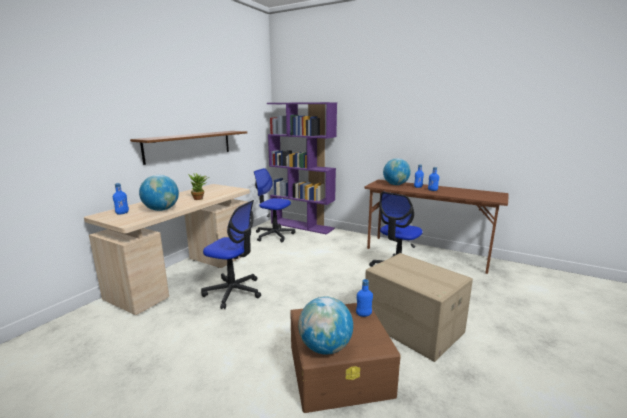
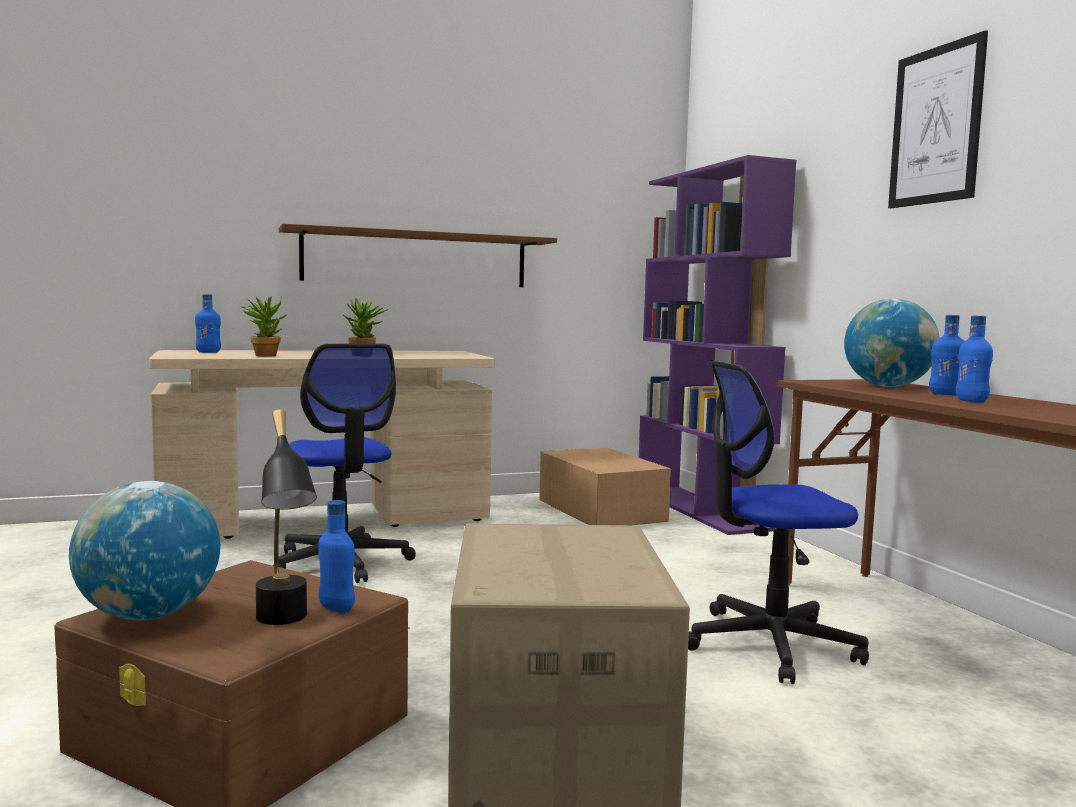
camera: 40 degrees right, 10 degrees down
(161, 209) = (265, 355): globe -> potted plant
(274, 235) = (601, 509): office chair -> cardboard box
(366, 328) = (284, 624): none -> black table lamp
(397, 101) = (936, 125): none -> picture

